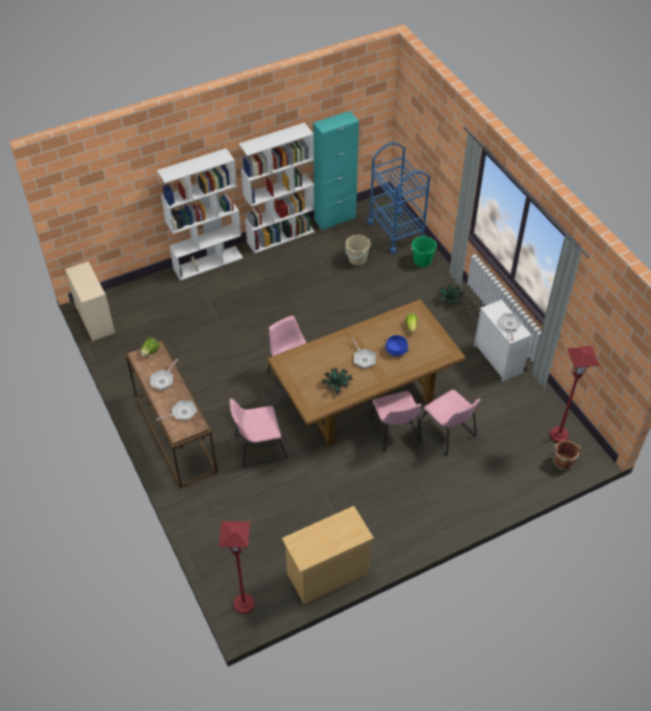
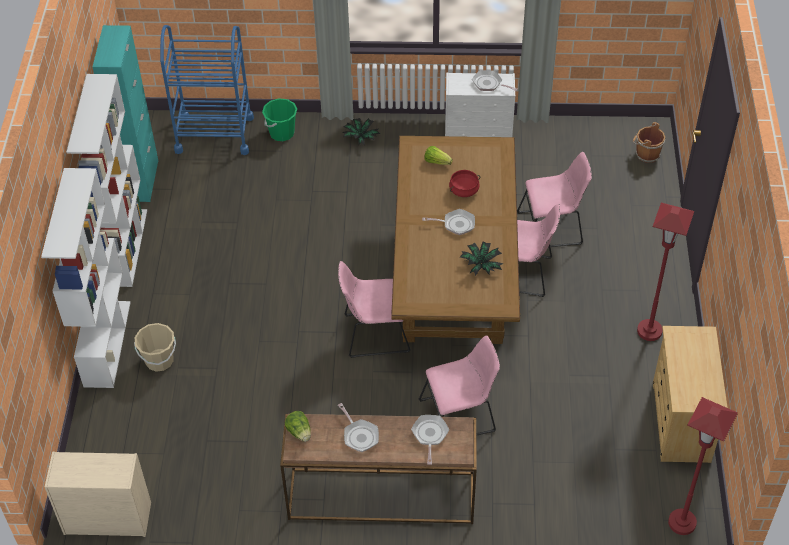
camera: 60 degrees left, 0 degrees up
(258, 447) = (460, 415): pink chair -> pink chair turned 120 degrees counterclockwise
(357, 259) = (230, 190): beige bucket -> beige bucket (159, 360)
(396, 350) = (464, 190): blue cooking pot -> red cooking pot
(559, 435) = (612, 141): red floor lamp -> red floor lamp (649, 331)

